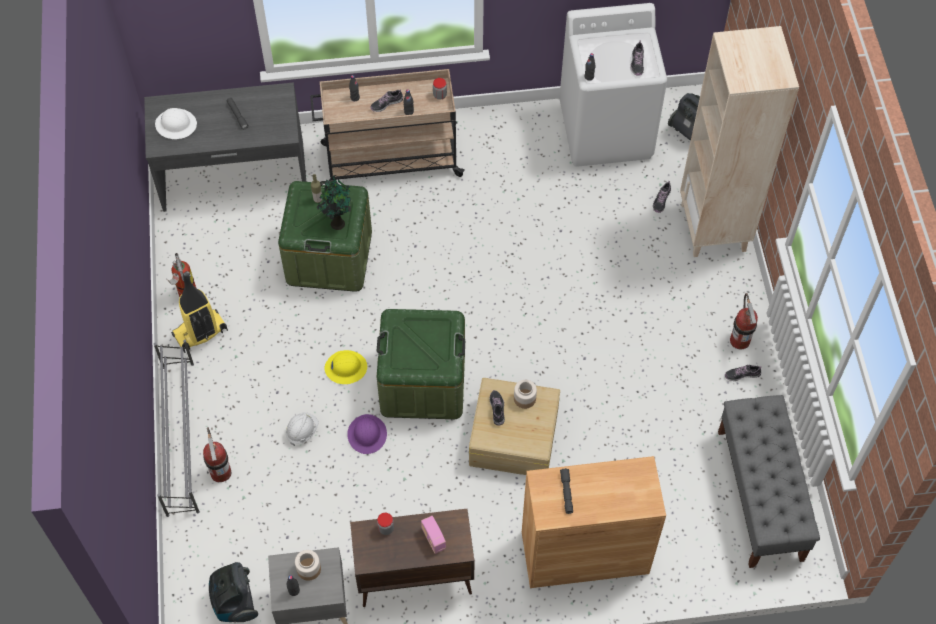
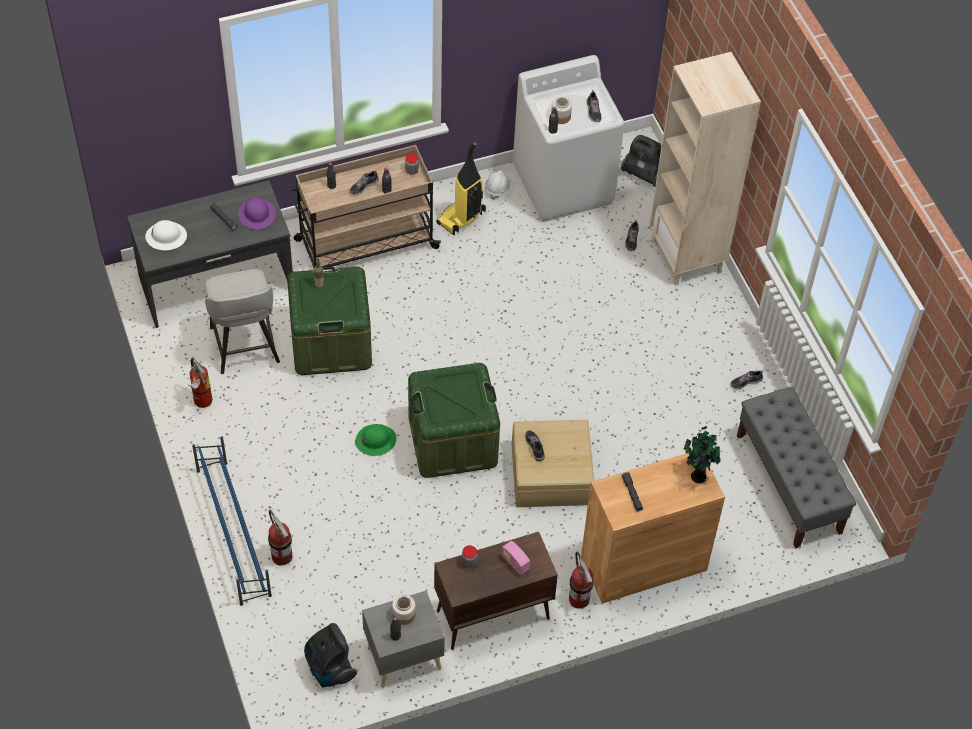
camera: 15 degrees left, 5 degrees down
(180, 437) = (233, 531): grey shoe rack -> blue shoe rack
(200, 333) = (225, 434): vacuum cleaner -> vacuum cleaner (461, 218)
(244, 246) = (245, 347): none -> grey stool
(302, 431) = (350, 505): white hard hat -> white hard hat (497, 188)
(337, 222) = (343, 303): potted plant -> potted plant (697, 475)
(346, 367) = (375, 440): yellow hard hat -> green hard hat
(367, 434) = (413, 497): purple hard hat -> purple hard hat (257, 214)
(524, 399) = (557, 433): jar -> jar (560, 117)
(740, 340) = (736, 352): fire extinguisher -> fire extinguisher (579, 599)

